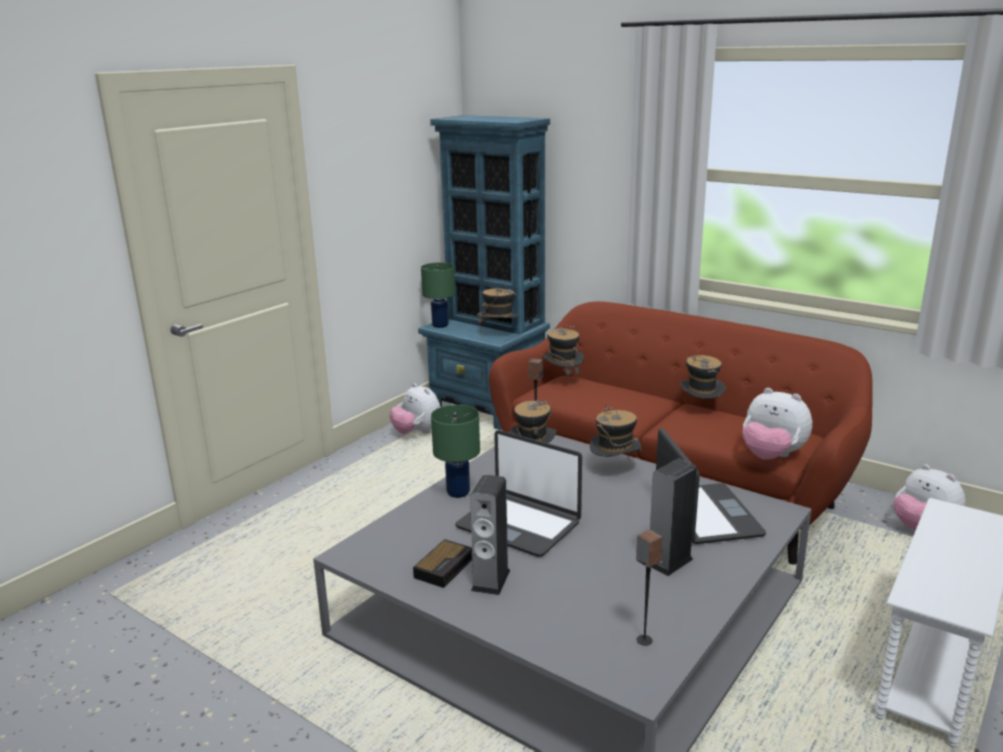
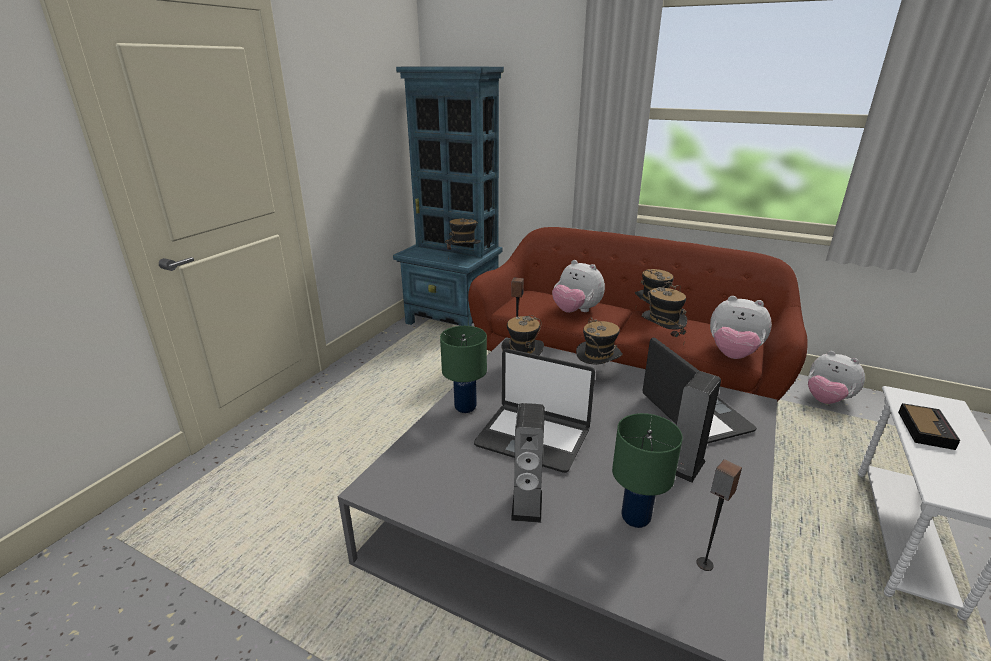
camera: 10 degrees left, 5 degrees up
(417, 433) = (398, 344): plush toy -> plush toy (576, 311)
(439, 325) = (411, 252): green table lamp -> green table lamp (634, 517)
(445, 567) = (476, 493): alarm clock -> alarm clock (924, 429)
(562, 379) = (528, 294): hat -> hat (660, 339)

